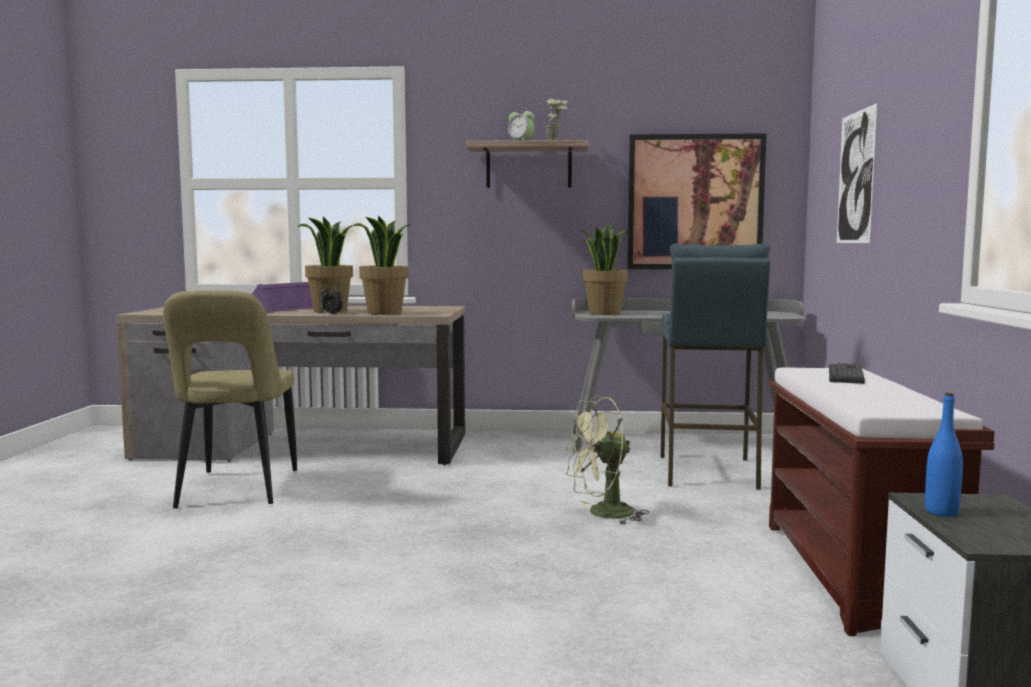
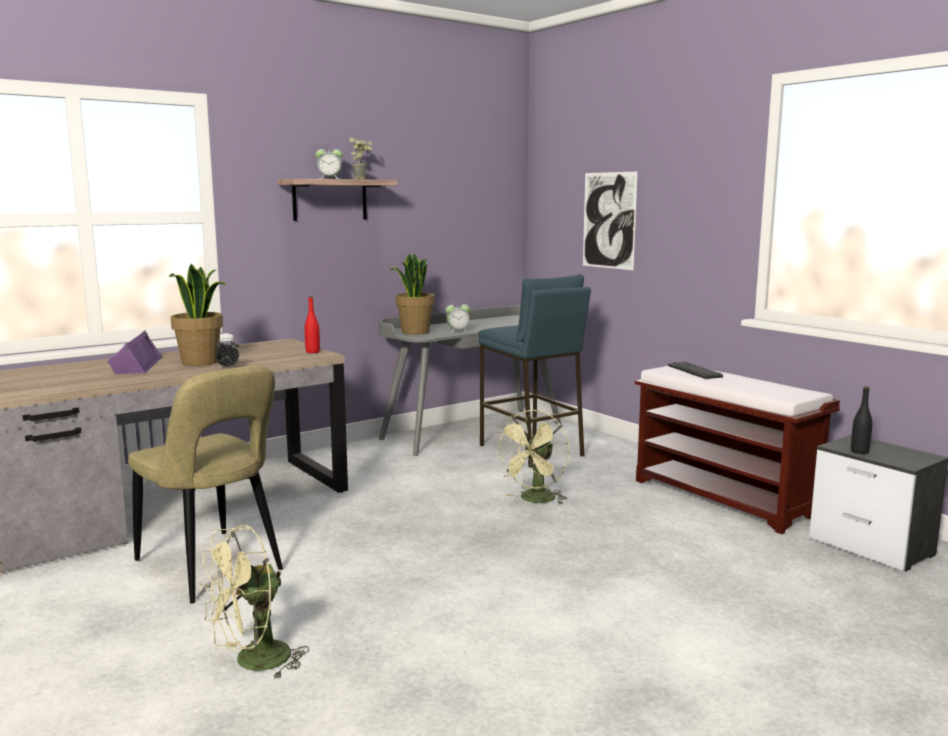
camera: 40 degrees left, 5 degrees up
(111, 556) = (252, 662): none -> green fan
(384, 313) = (268, 358): potted plant -> none
(436, 313) = (312, 352): none -> red bottle
(650, 315) = (458, 331): none -> alarm clock
(695, 202) = (457, 230): picture -> none
(941, 512) = (859, 452): blue bottle -> black bottle

